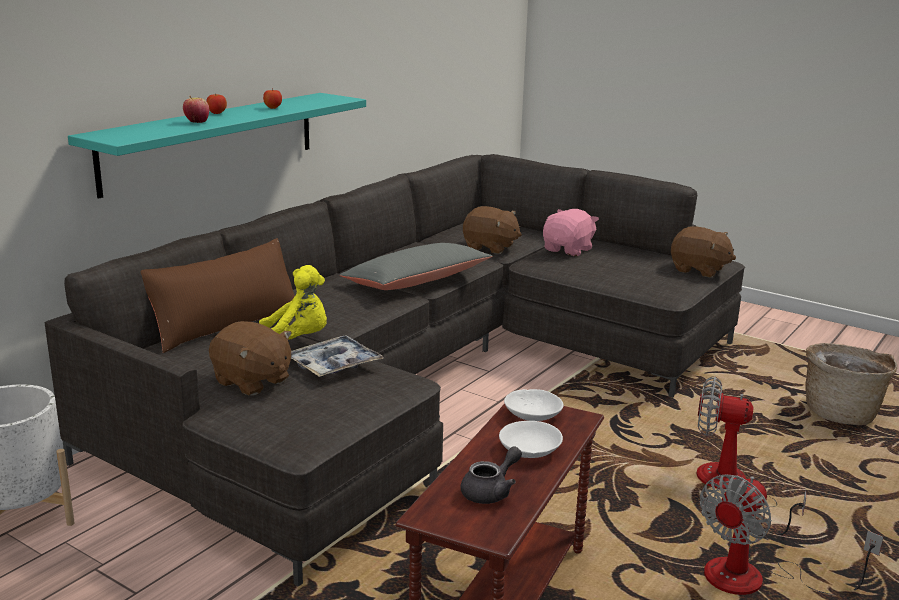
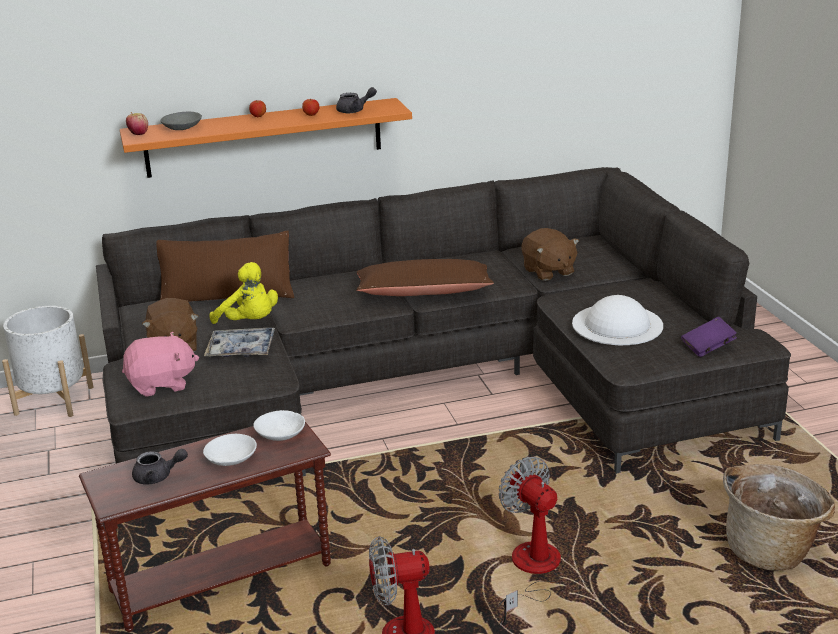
camera: 40 degrees right, 5 degrees up
(151, 128) = (182, 128): none -> grey bowl
(197, 122) = (222, 126): apple -> apple (138, 134)
(212, 141) = (264, 137): turquoise shelf -> orange shelf
(308, 102) = (354, 110): none -> grey teapot
(417, 281) = (424, 292): grey pillow -> brown pillow
(568, 250) = (617, 292): pink plush toy -> pink plush toy (161, 384)
(613, 269) = (617, 324): none -> white hat
(699, 270) = (708, 347): brown plush toy -> purple book

